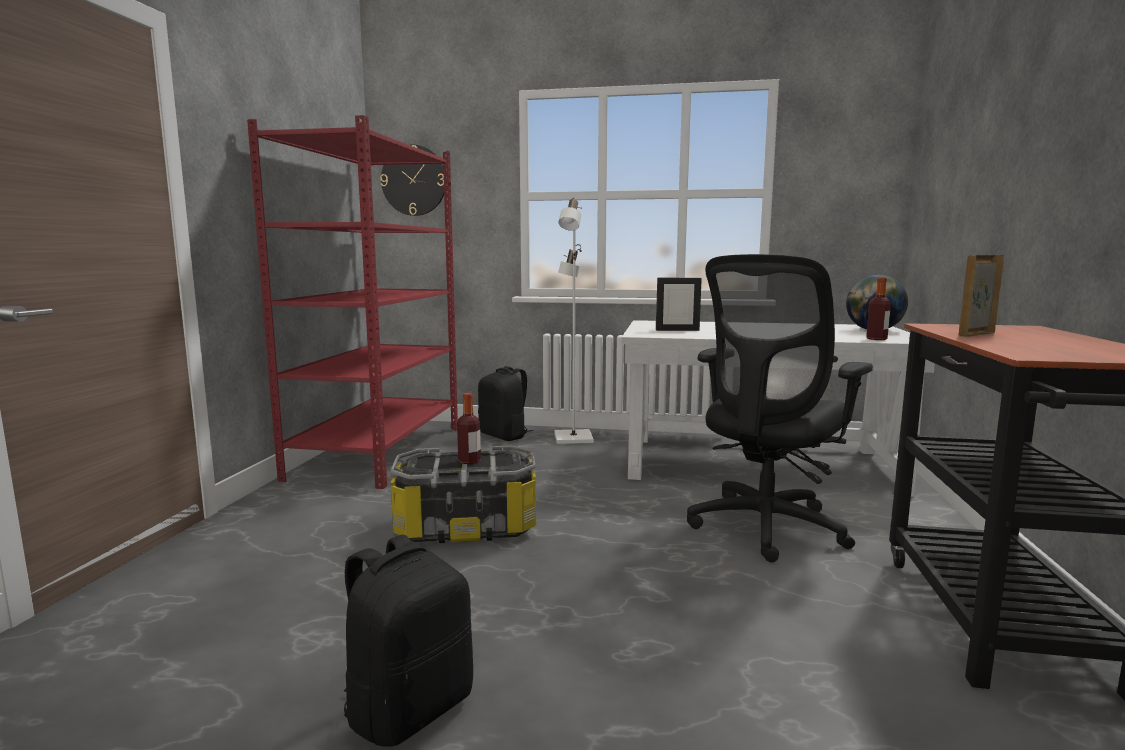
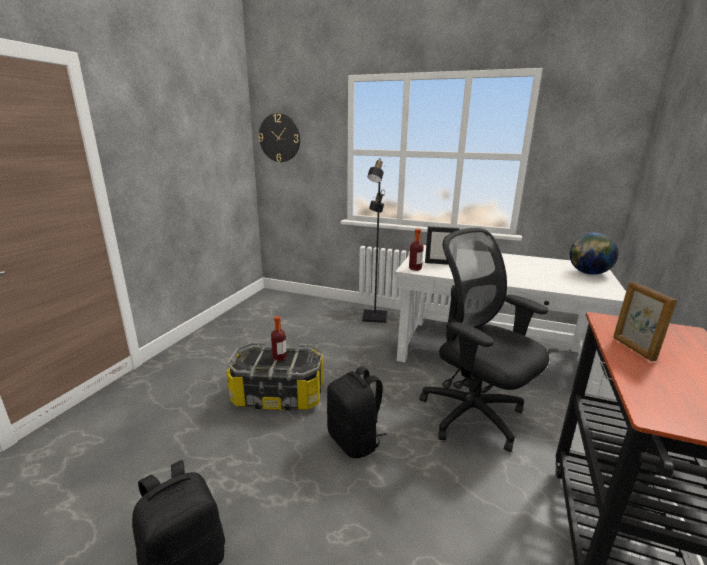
camera: 10 degrees right, 10 degrees up
(379, 452) = (251, 319): red bookcase -> none
(504, 436) = (332, 310): black backpack -> black backpack (355, 440)
(573, 438) = (374, 316): white floor lamp -> black floor lamp
(768, 523) = (478, 417): black office chair -> black office chair turned 90 degrees clockwise
(876, 339) = (583, 289): bottle -> bottle (415, 269)
(976, 334) = (633, 349): picture frame -> picture frame turned 75 degrees counterclockwise

